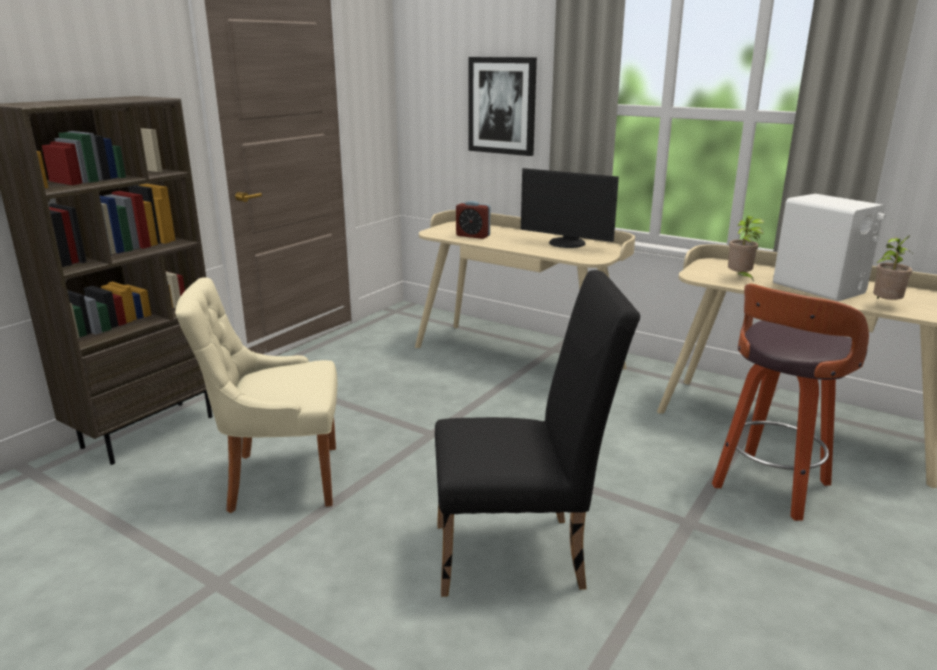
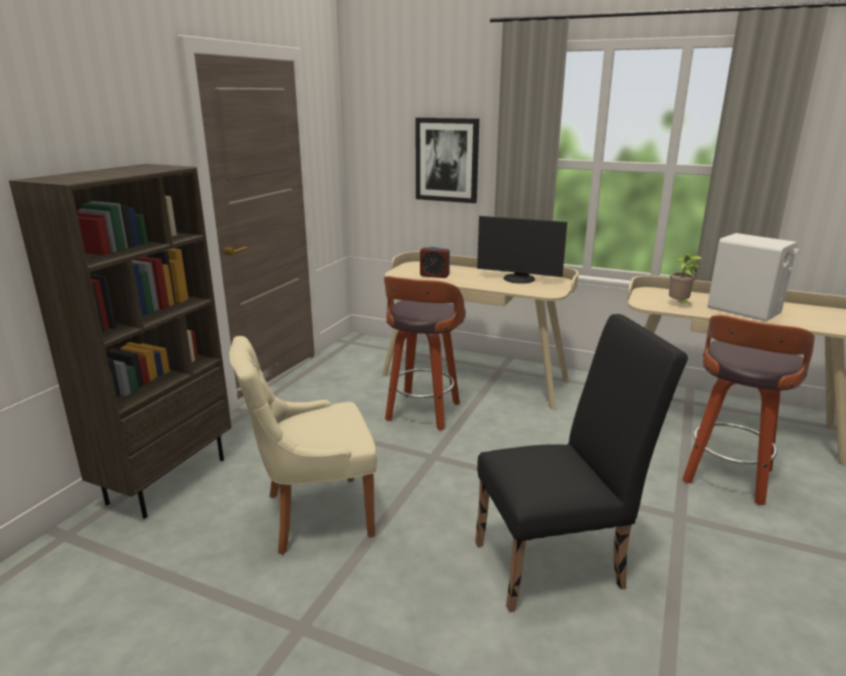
camera: 10 degrees left, 0 degrees up
(441, 389) = (422, 413): none -> stool
(885, 305) = (803, 322): potted plant -> none

